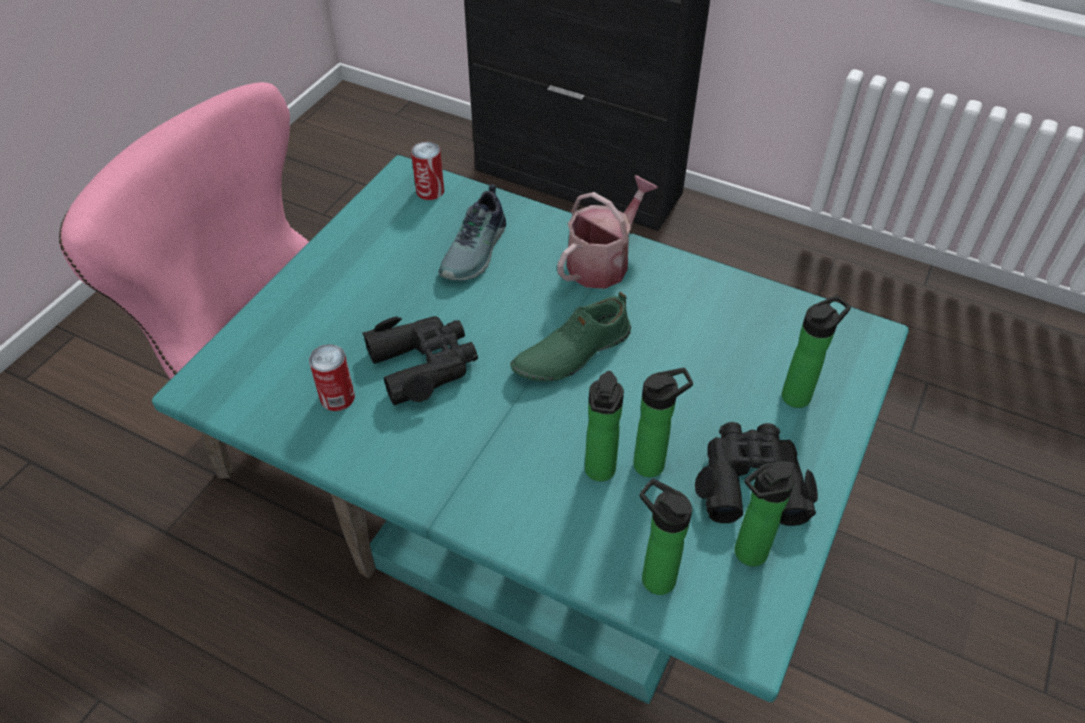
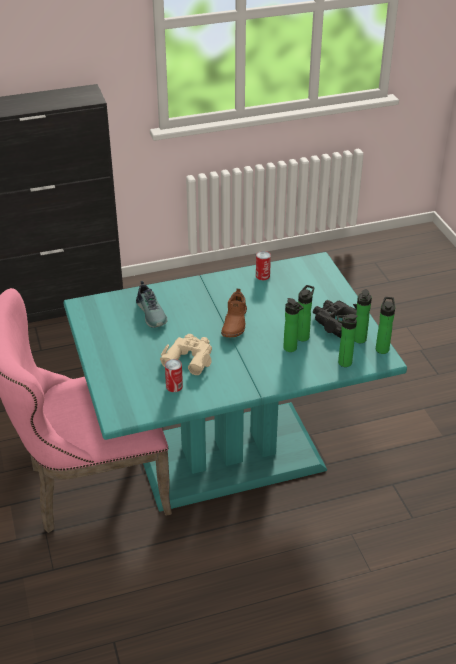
camera: 45 degrees left, 10 degrees down
(423, 364) = (189, 358): black binoculars -> beige binoculars
(430, 191) = (100, 304): can -> can (262, 276)
(571, 352) = (234, 323): green shoe -> brown shoe
(603, 262) = (204, 289): watering can -> none
(799, 394) = (320, 290): bottle -> bottle (382, 348)

